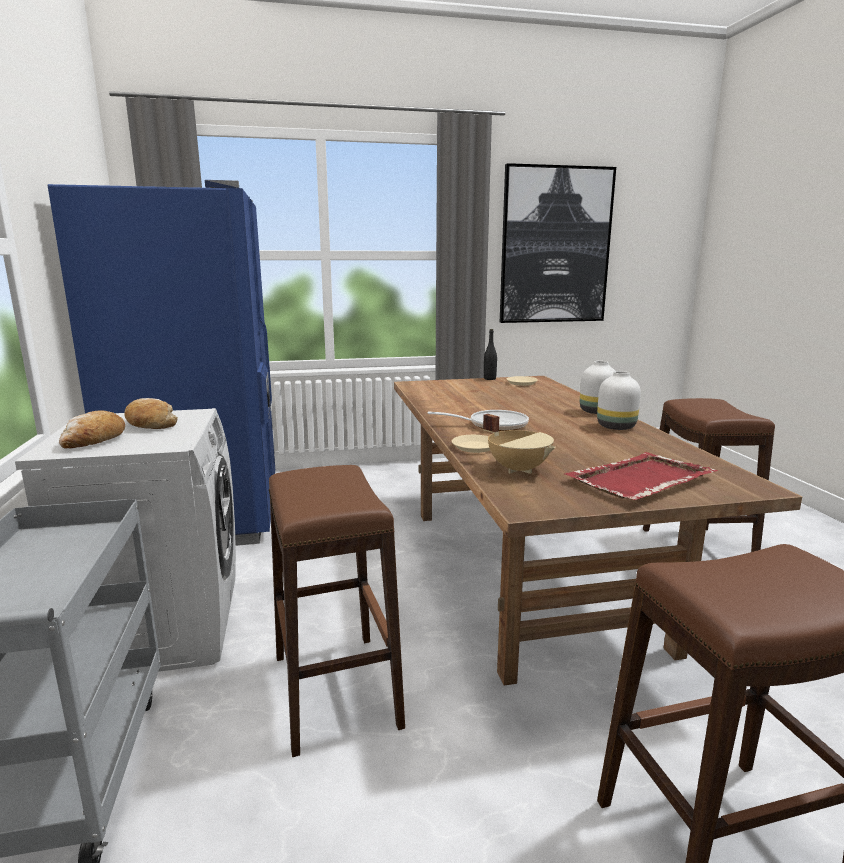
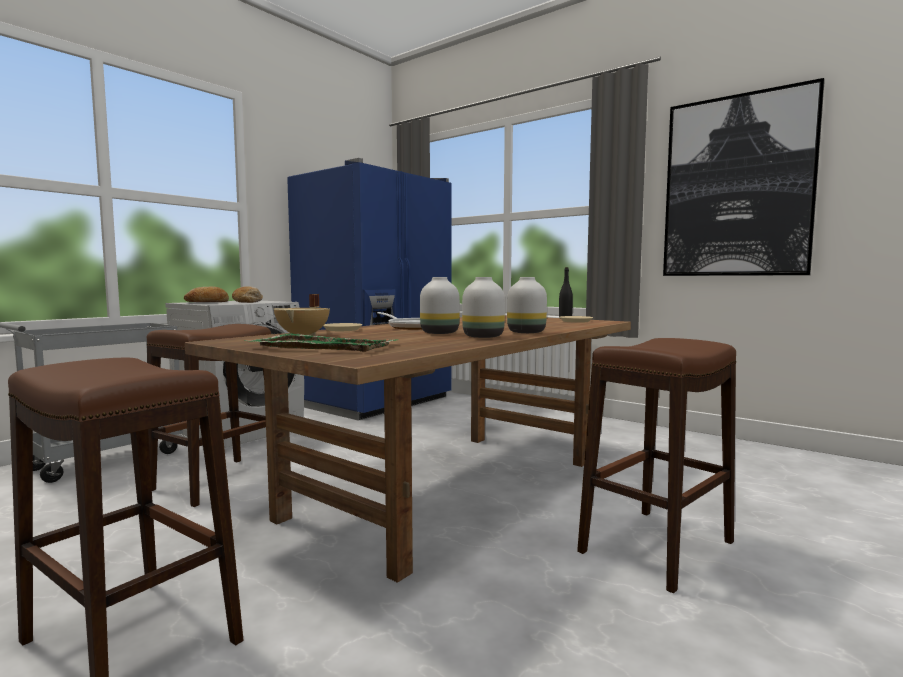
camera: 50 degrees right, 10 degrees down
(564, 429) = (440, 333): none -> white vase
(639, 480) = (323, 346): red tray -> green tray

